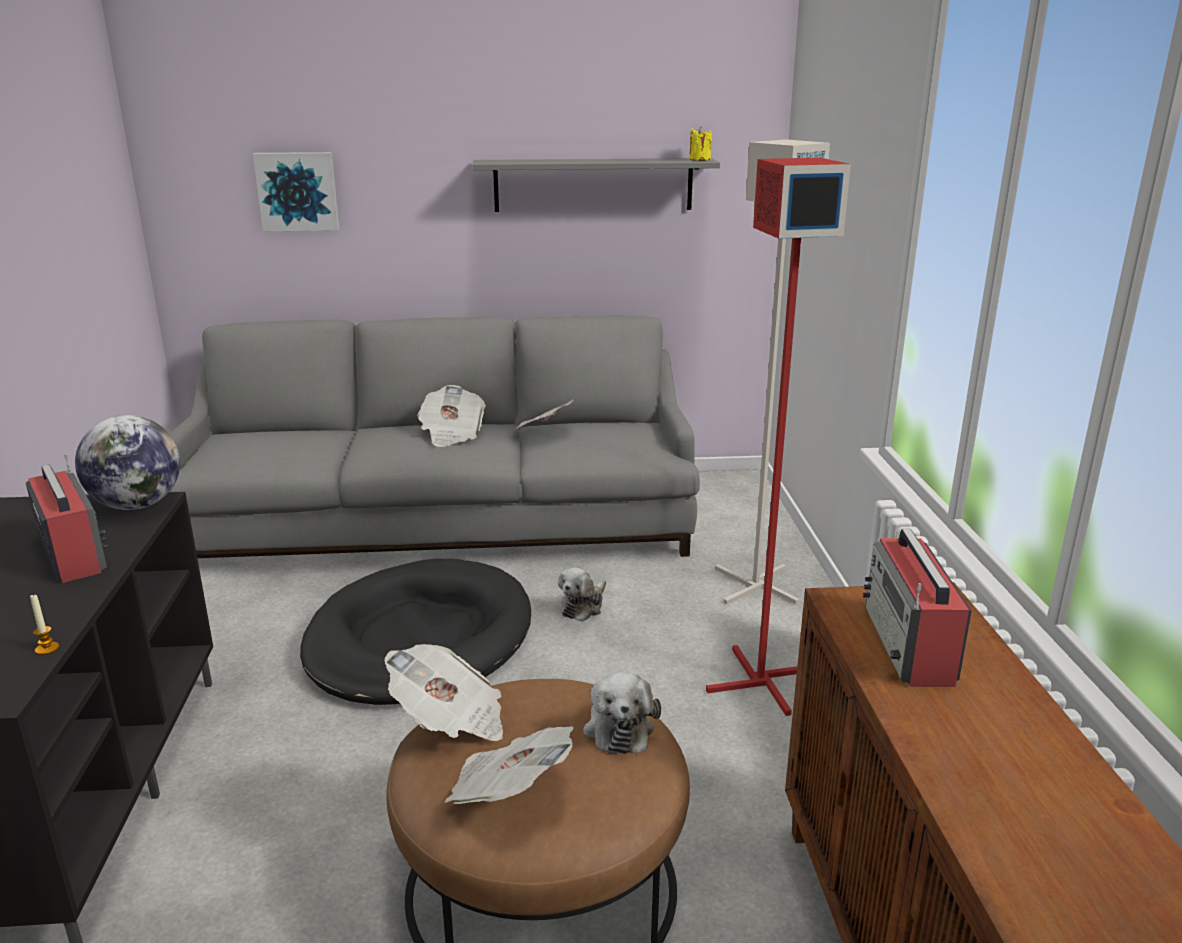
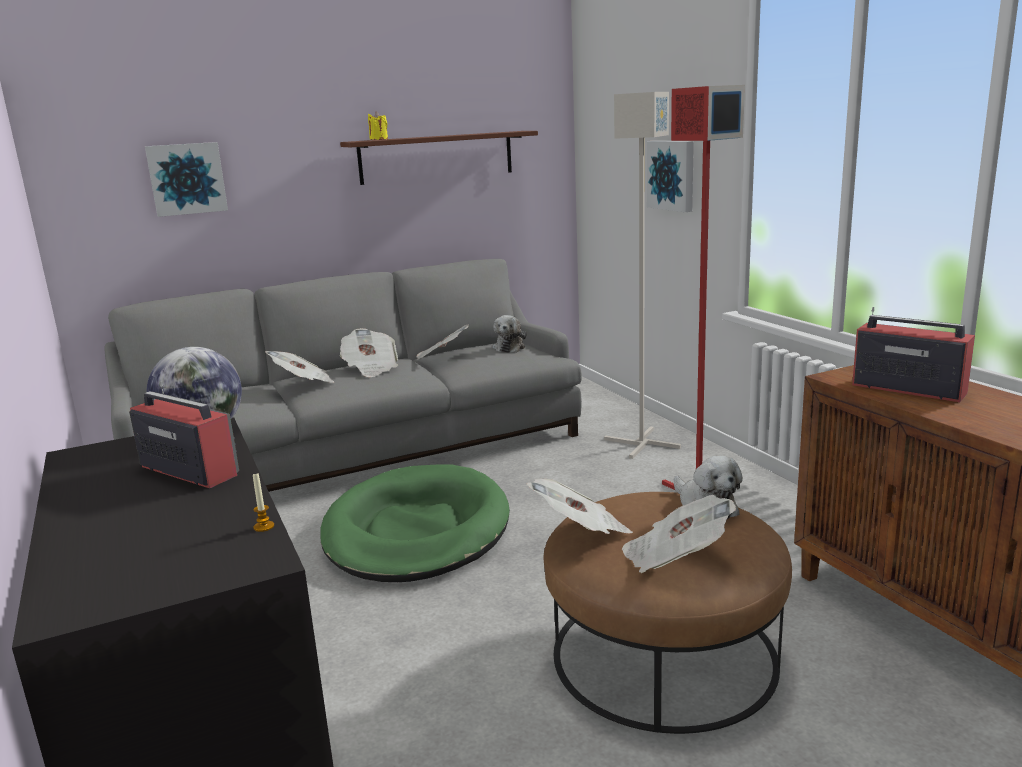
camera: 20 degrees left, 5 degrees down
(369, 440) = (303, 383): none -> newspaper
(419, 639) = (417, 531): black dog bed -> green dog bed
(583, 606) = (528, 482): plush toy -> plush toy (509, 347)
(593, 185) = (437, 157): grey shelf -> brown shelf
(699, 159) = (518, 131): yellow candle -> yellow candle (378, 139)
(849, 248) = (672, 175): none -> picture
(909, 646) = (907, 388): radio -> radio turned 150 degrees clockwise

